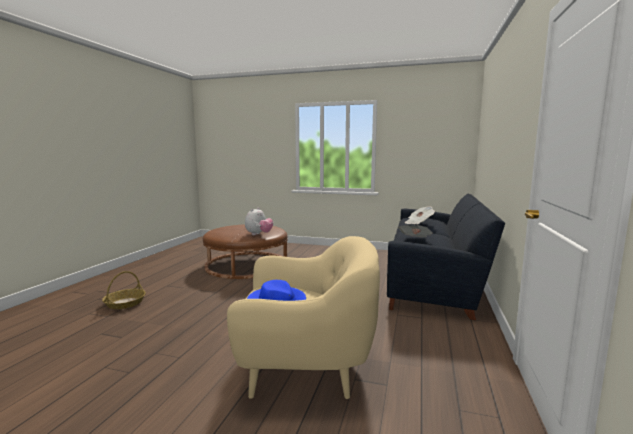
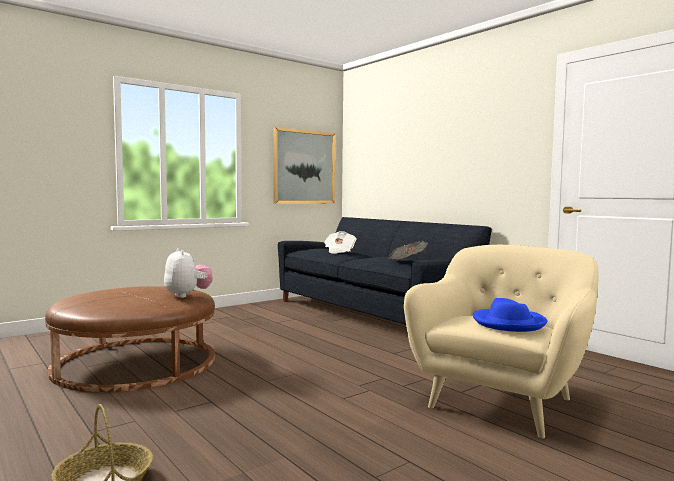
camera: 55 degrees left, 5 degrees down
(433, 150) = (304, 167): none -> picture

